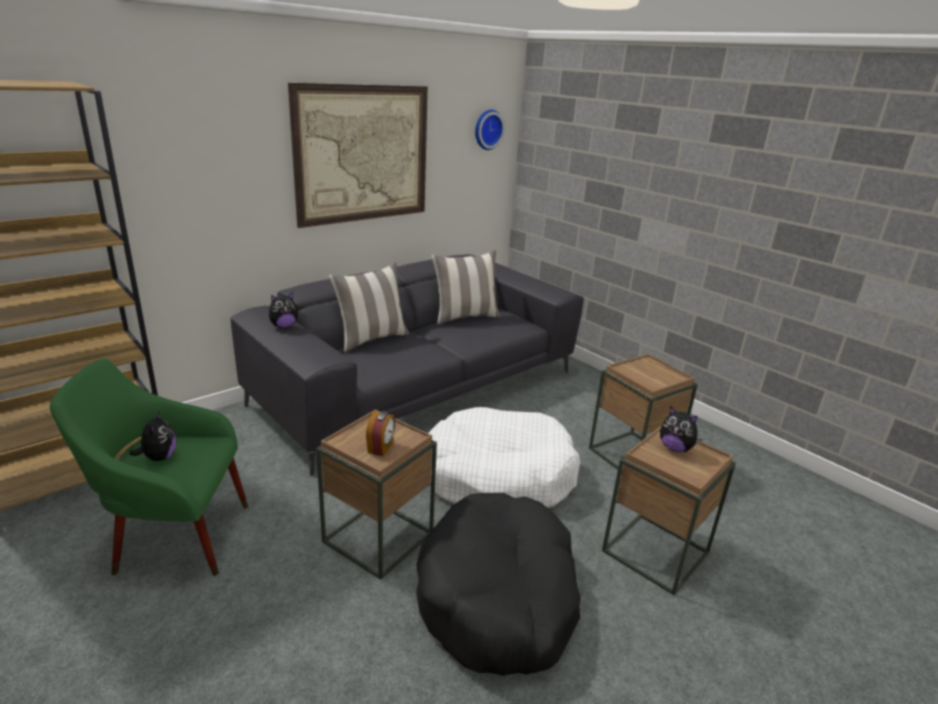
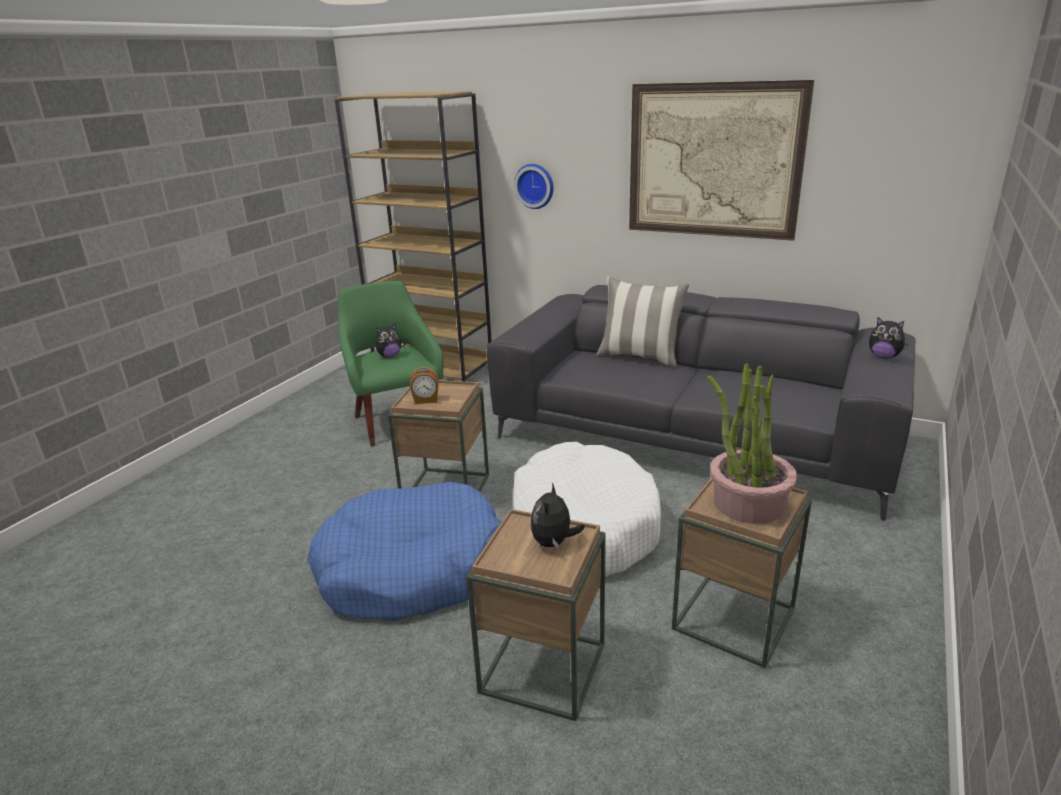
camera: 70 degrees right, 0 degrees up
(284, 326) = (556, 311): plush toy -> plush toy (884, 356)
(465, 317) = (767, 379): pillow -> none
(487, 129) = (930, 138): wall clock -> wall clock (535, 185)
(498, 596) = (412, 569): black dog bed -> blue dog bed
(651, 373) = (748, 503): none -> potted plant

